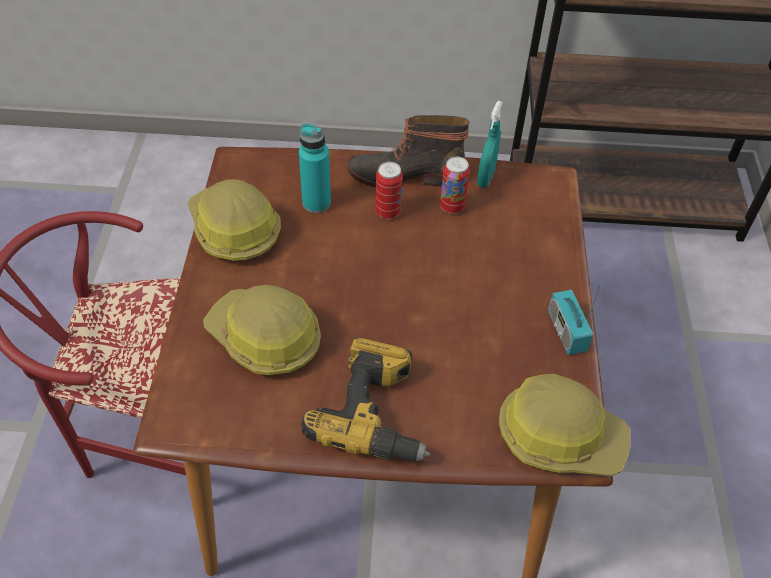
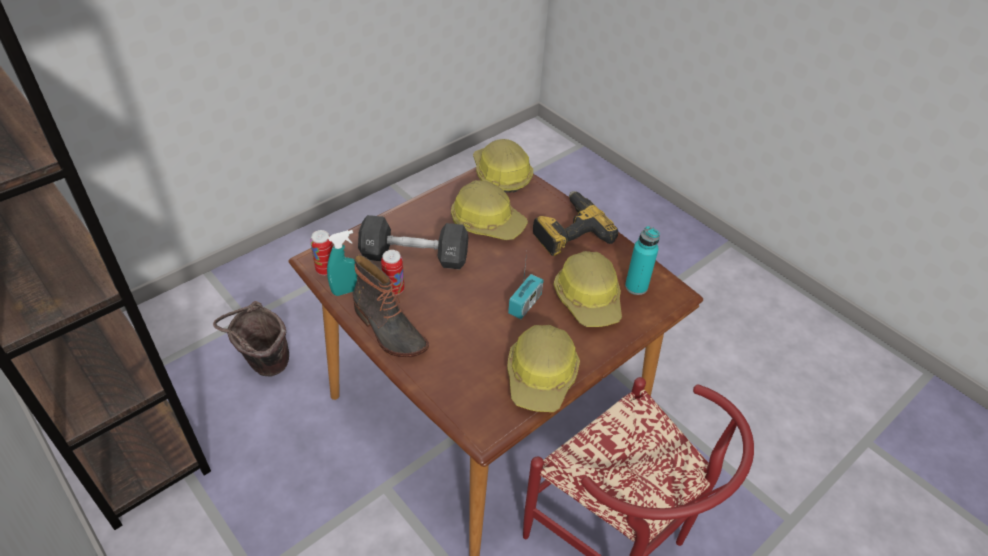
camera: 135 degrees left, 5 degrees down
(316, 203) = (468, 354): turquoise bottle -> turquoise bottle (636, 286)
(387, 212) = (434, 315): can -> can (326, 270)
(477, 347) = (487, 222): none -> hard hat
(484, 249) = (414, 256): none -> black dumbbell
(566, 332) = (437, 199): radio -> radio (525, 304)
(603, 313) = (264, 367): none -> brown bucket

